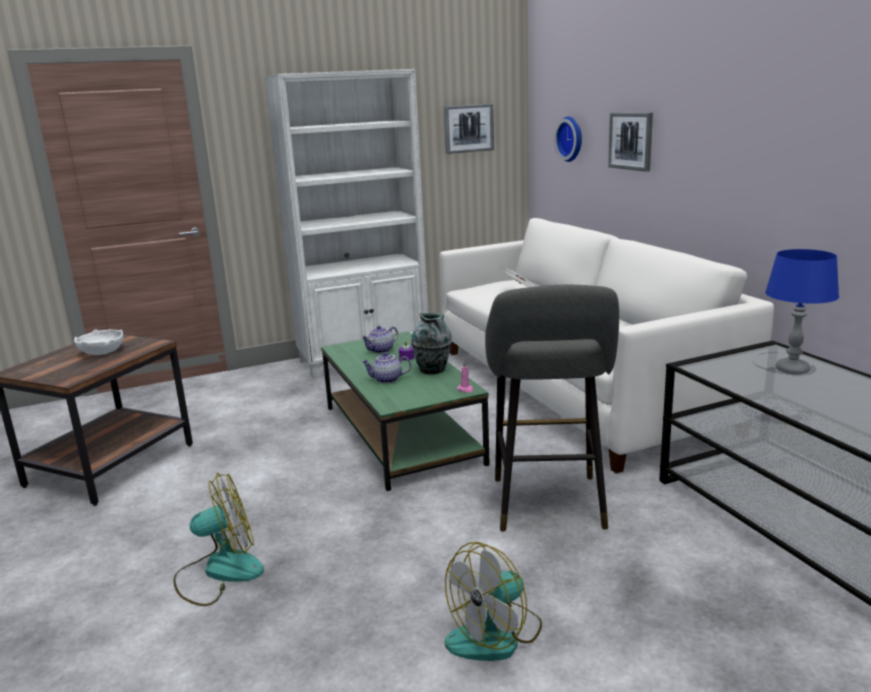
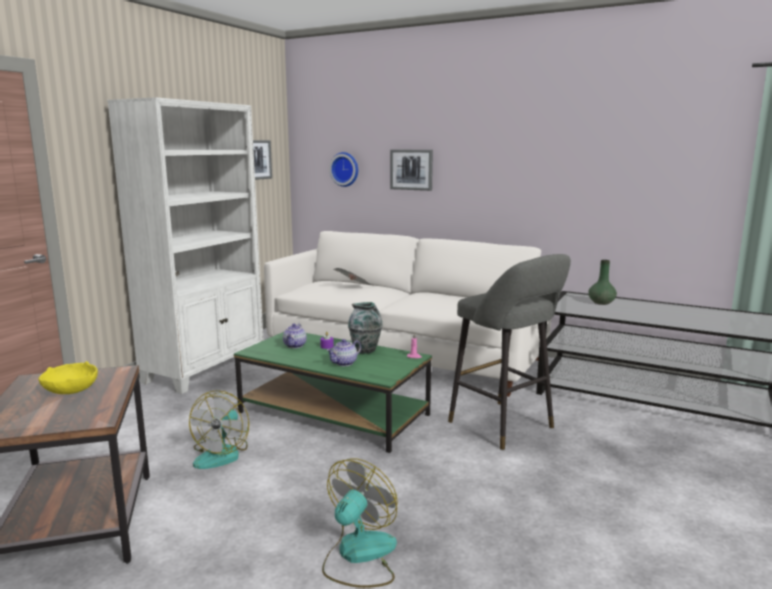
camera: 40 degrees left, 5 degrees down
(102, 352) = (71, 390): white bowl -> yellow bowl
(495, 635) = (595, 505): fan -> fan (222, 454)
(792, 369) = (601, 302): blue table lamp -> green vase

